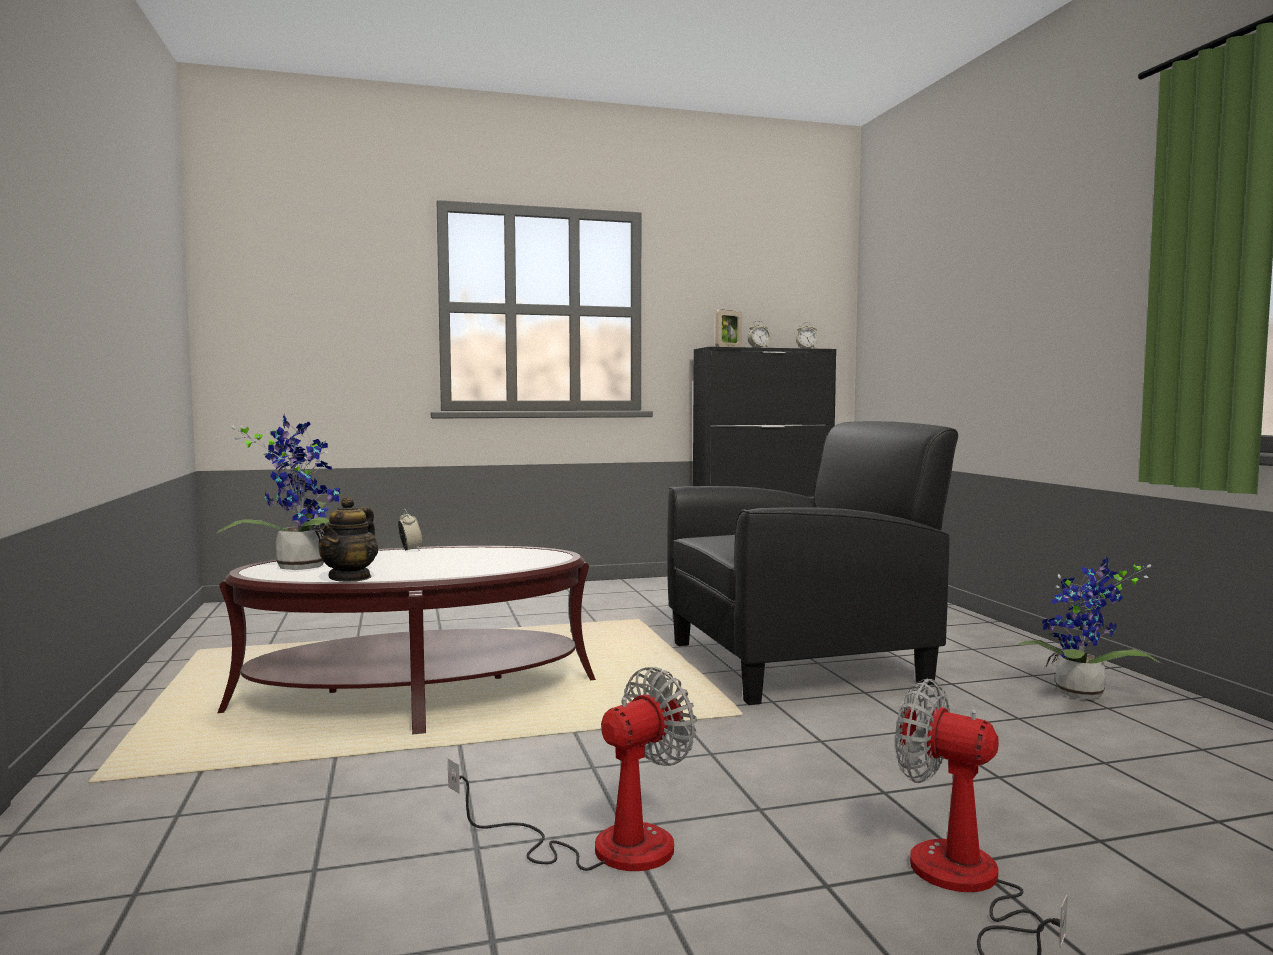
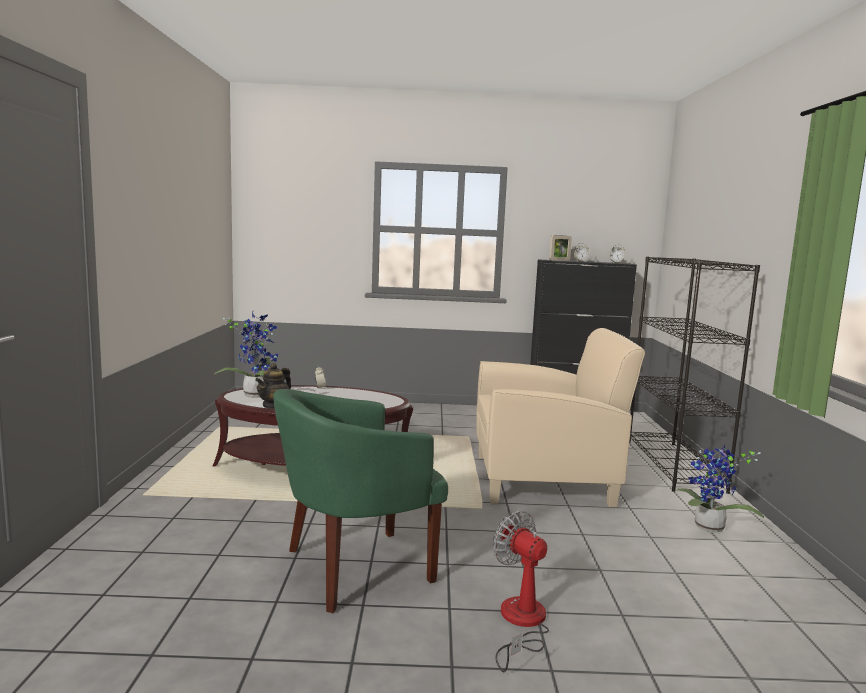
camera: 15 degrees right, 5 degrees up
(603, 846) = (354, 568): fan -> green armchair
(798, 662) = (544, 479): black armchair -> beige armchair
(953, 623) = (674, 465): none -> black bookcase

